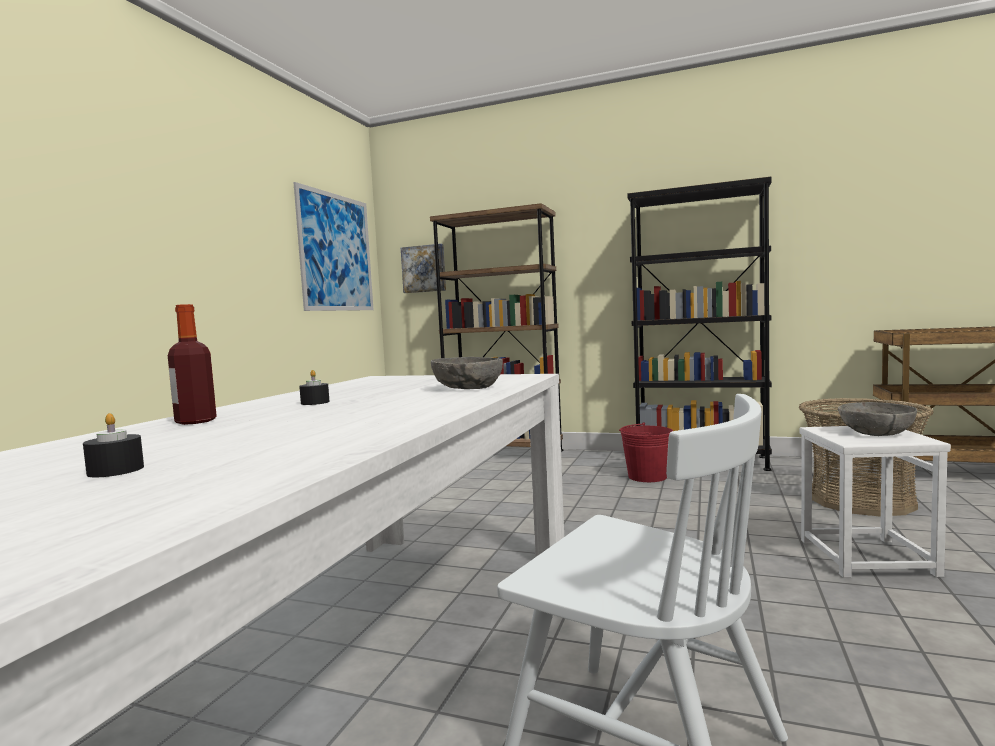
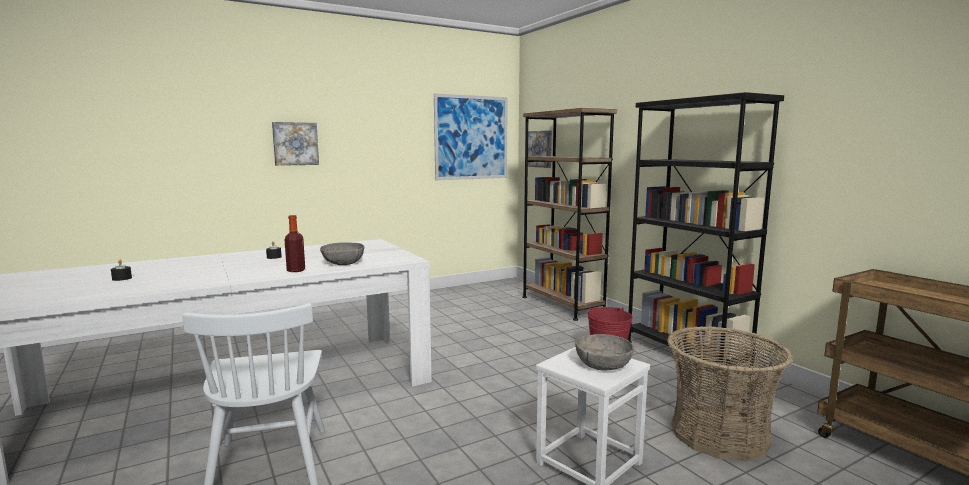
camera: 40 degrees right, 5 degrees up
(106, 233) = (295, 143): none -> picture
(196, 421) = (213, 259): bottle -> bottle (296, 270)

